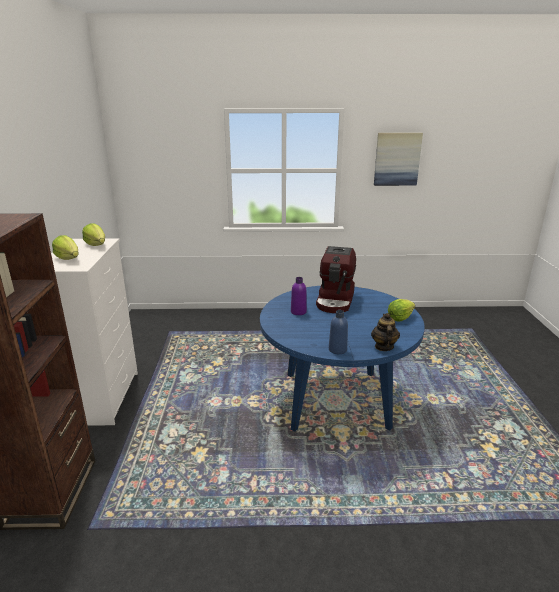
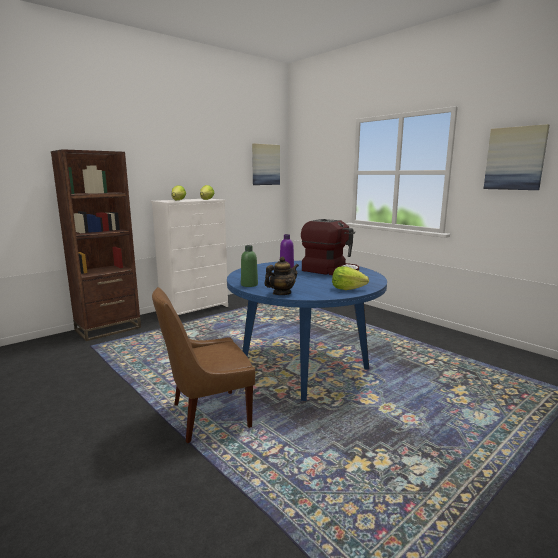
camera: 50 degrees right, 10 degrees down
(96, 167) = (265, 164): none -> picture
(336, 300) = (330, 270): coffee machine -> coffee machine turned 120 degrees counterclockwise
(337, 350) = (249, 285): blue bottle -> green bottle
(368, 494) = (207, 416): none -> brown chair

